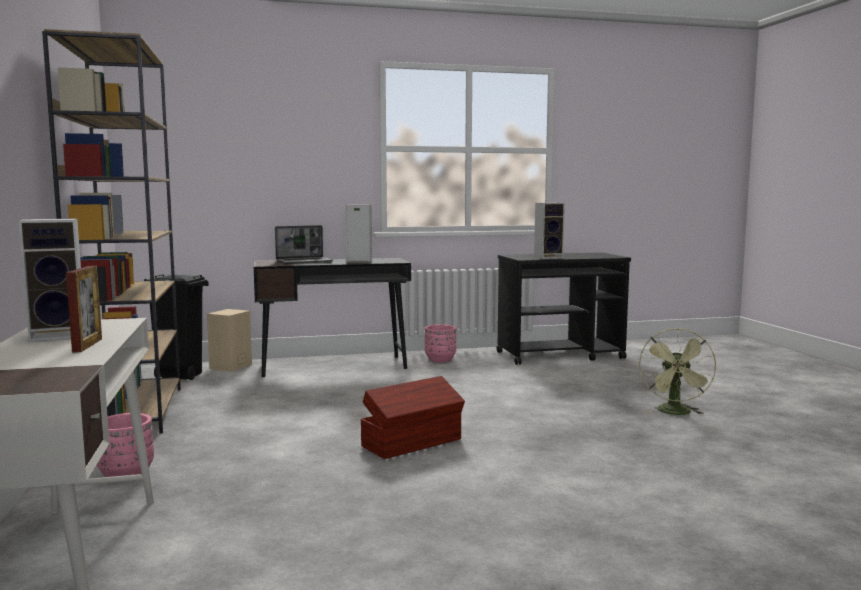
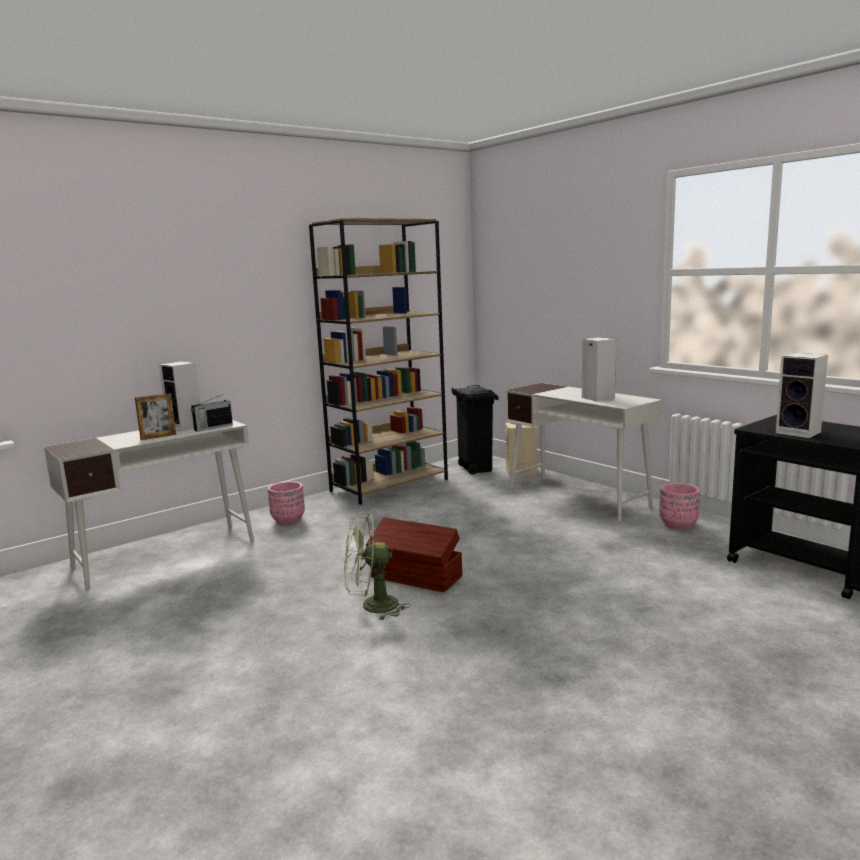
camera: 65 degrees right, 5 degrees up
(114, 326) = (212, 427): none -> radio
(305, 262) = (559, 391): laptop -> none
(334, 366) = (578, 497): black desk -> white desk
(676, 413) = (682, 693): green fan -> green fan (372, 607)

